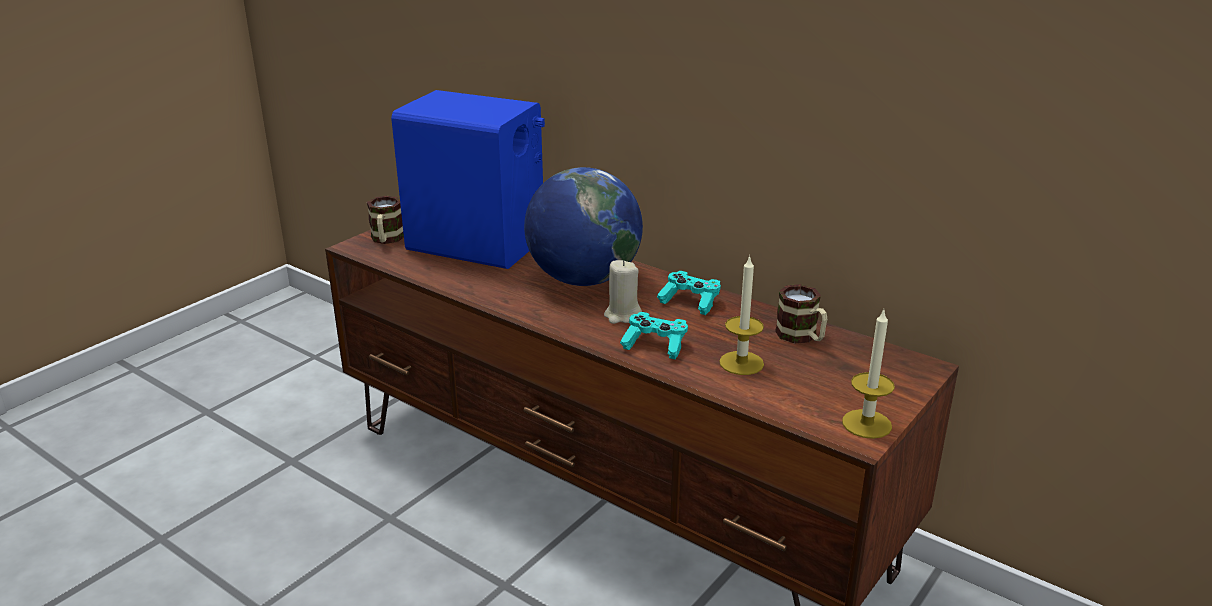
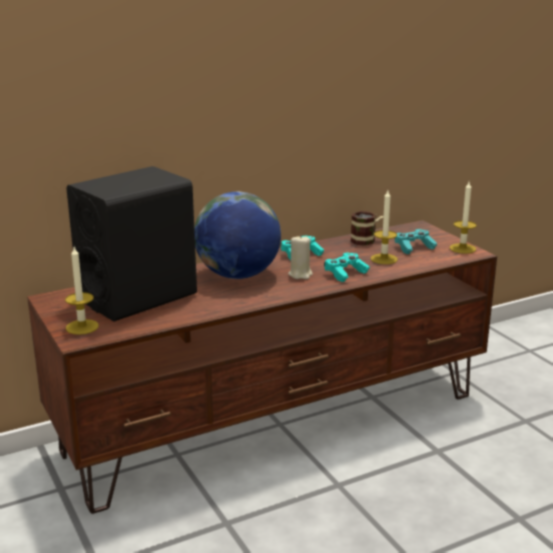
camera: 65 degrees left, 5 degrees down
(386, 240) = (82, 327): mug -> candle
(477, 244) = (138, 297): blue speaker -> black speaker
(816, 379) = (414, 248): none -> turquoise game controller

